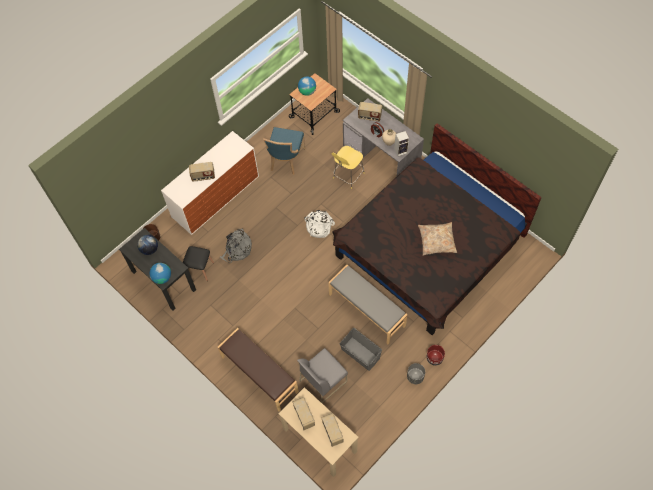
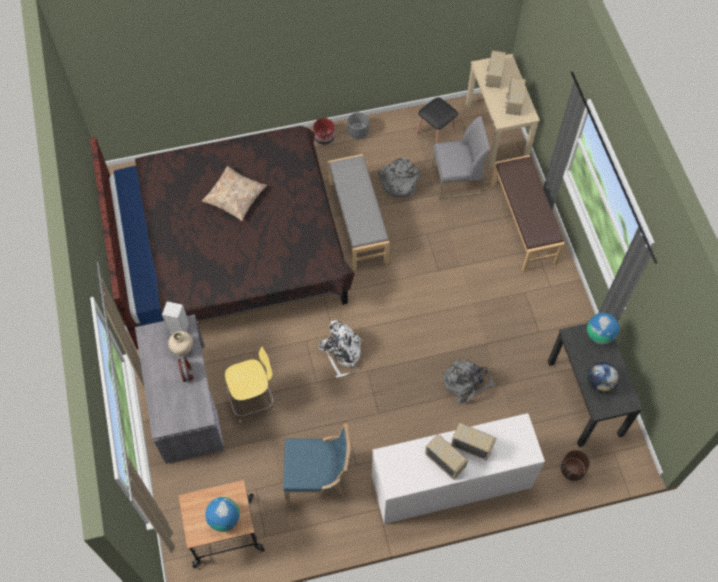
camera: 150 degrees left, 0 degrees up
(200, 269) = (528, 385): black stool -> black stool (435, 133)
(286, 160) = (318, 478): blue chair -> blue chair turned 45 degrees clockwise
(360, 354) = (398, 183): grey storage box -> grey backpack
(369, 117) = (175, 405): radio -> radio (445, 461)

